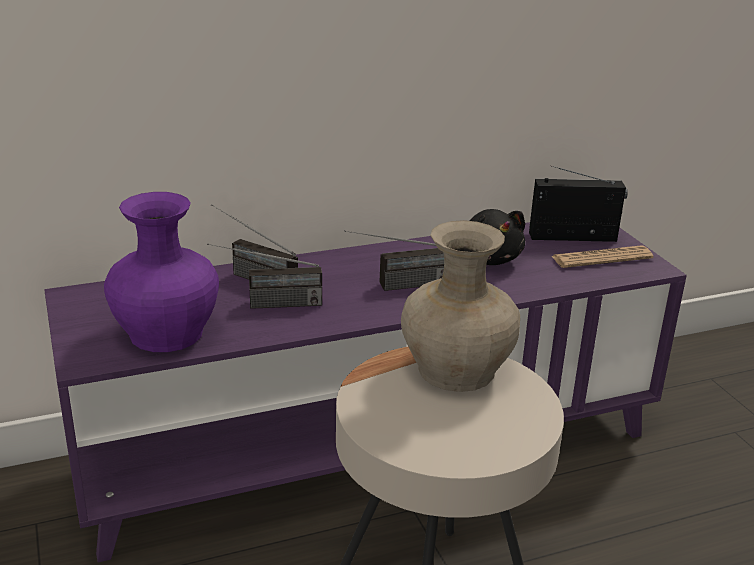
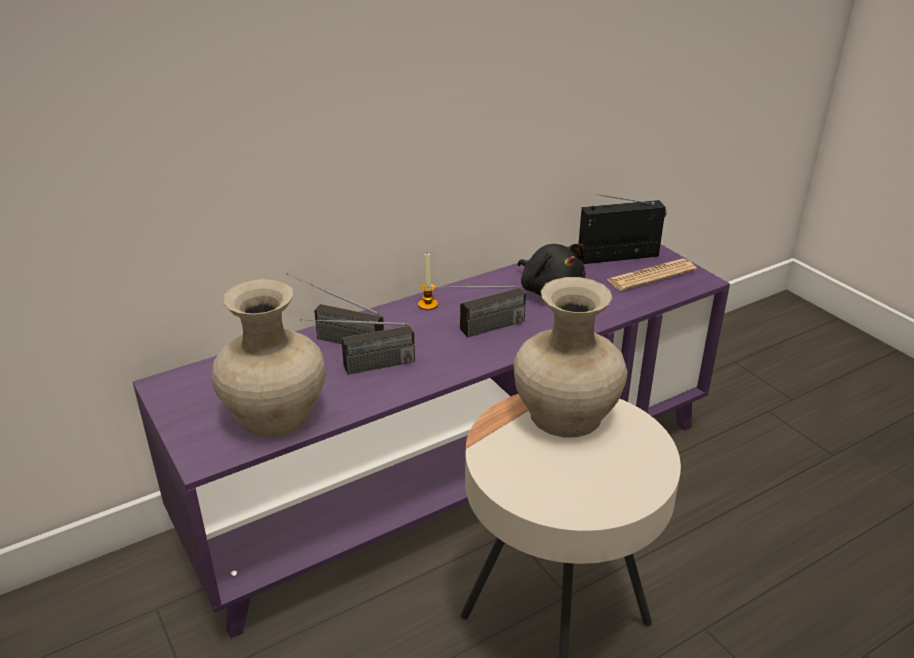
camera: 10 degrees left, 5 degrees up
(168, 333) = (276, 413): purple vase -> beige vase
(355, 257) = (428, 304): none -> candle

